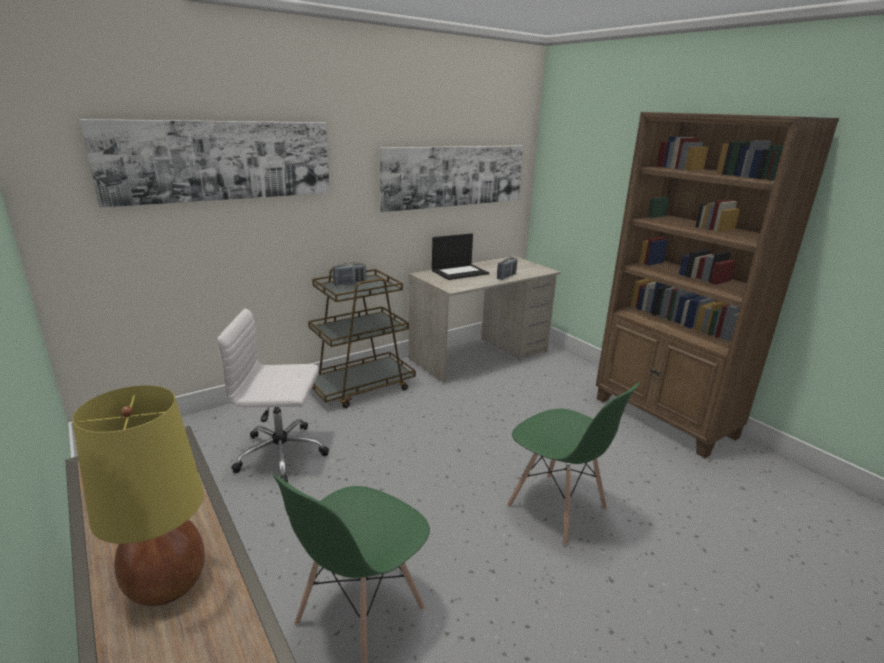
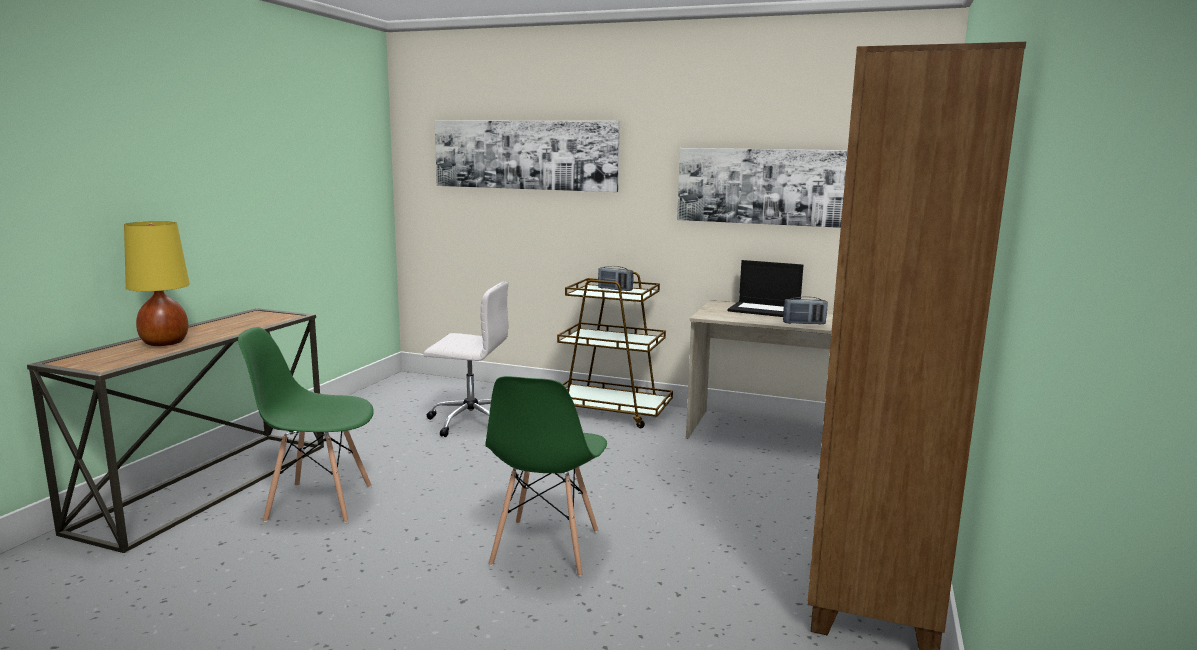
camera: 55 degrees right, 10 degrees down
(283, 454) = (469, 421): white office chair -> white office chair turned 135 degrees clockwise

